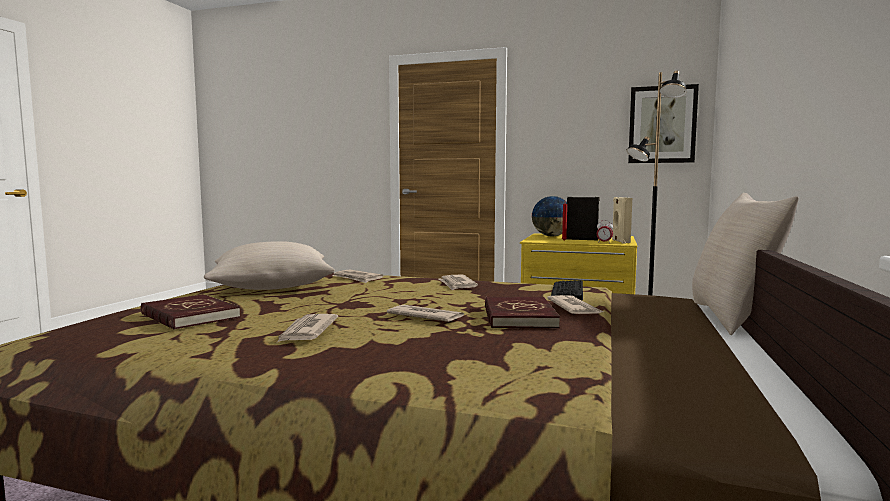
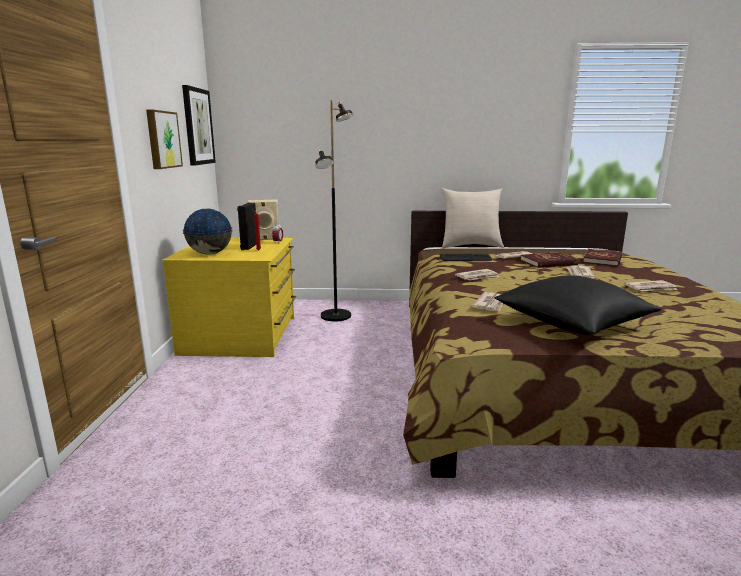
camera: 105 degrees left, 10 degrees up
(189, 316) = (692, 319): red book -> red book (602, 260)
(272, 286) = (572, 323): beige pillow -> black pillow
(572, 140) = (162, 139): none -> picture

